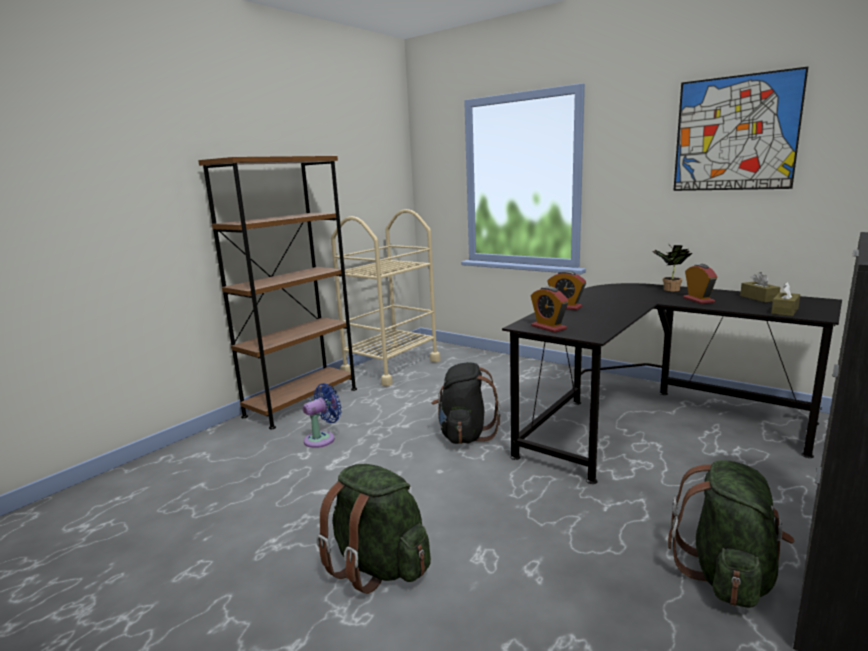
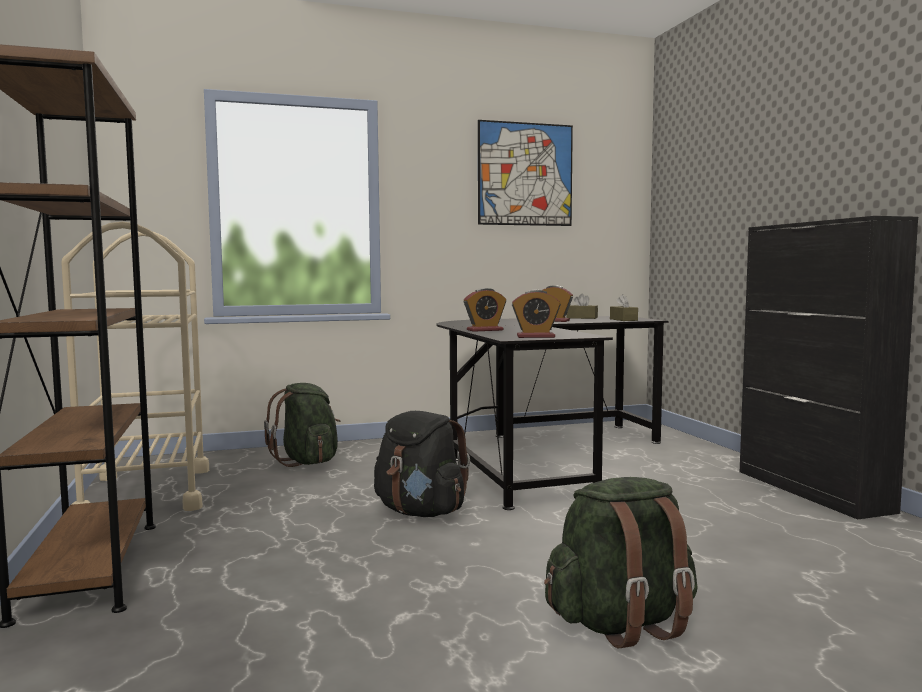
camera: 55 degrees left, 10 degrees down
(322, 439) = (252, 582): blue fan -> none
(669, 289) = (507, 319): potted plant -> none
(727, 575) = (770, 506): green backpack -> green backpack (307, 462)

